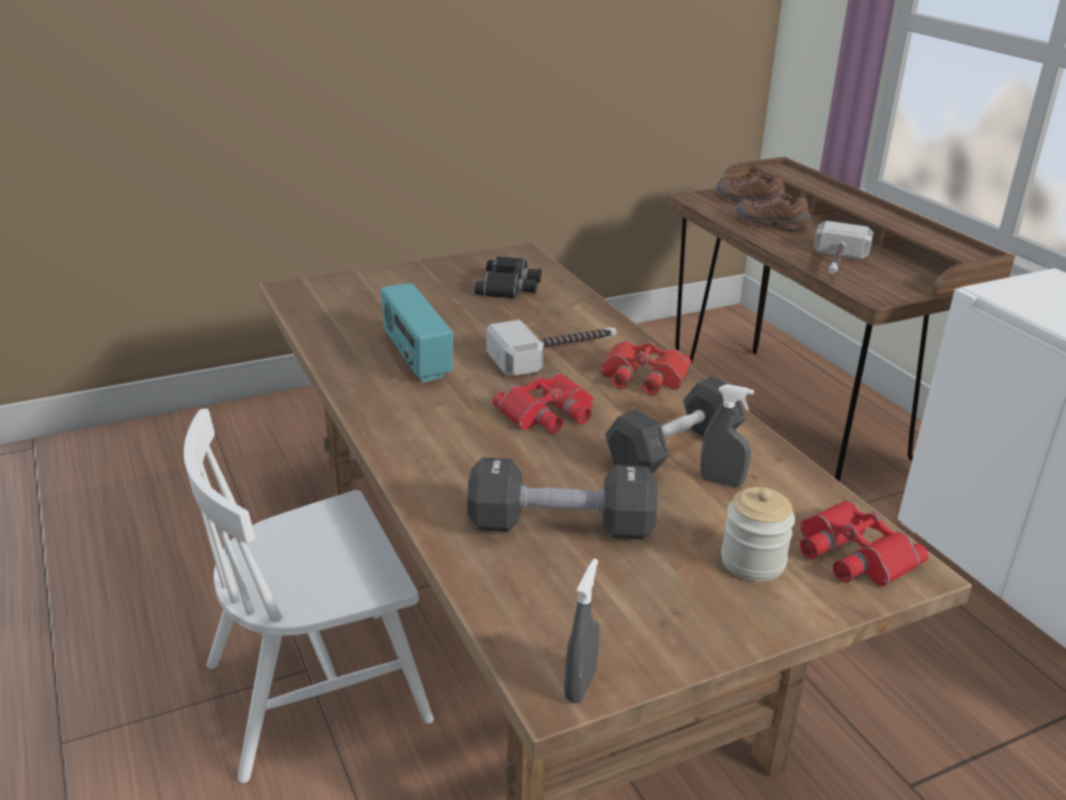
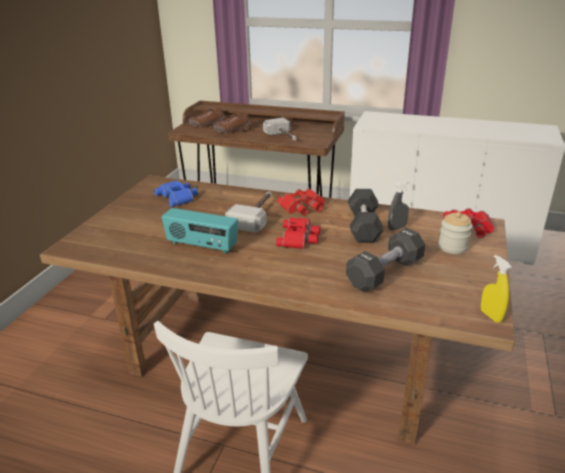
camera: 45 degrees left, 0 degrees up
(510, 285) = (178, 197): black binoculars -> blue binoculars
(580, 686) = (490, 316): grey spray bottle -> yellow spray bottle

